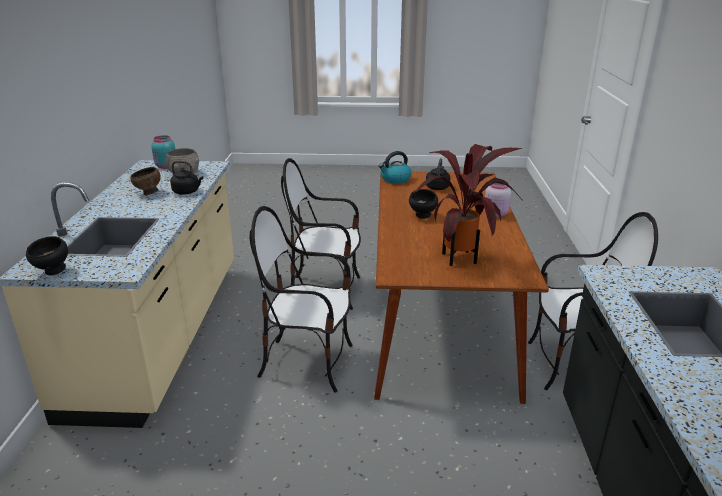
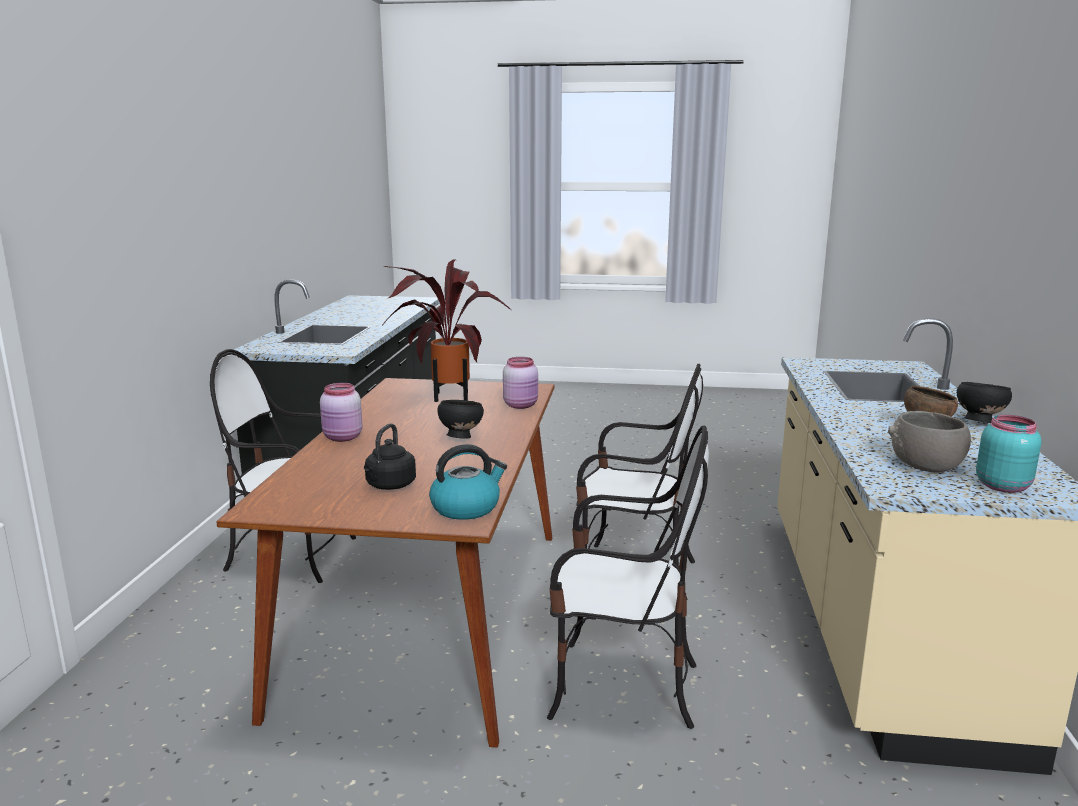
camera: 175 degrees left, 10 degrees down
(53, 272) = (877, 363): black bowl -> black bowl (978, 422)
(187, 192) = (860, 431): black kettle -> none
(395, 249) = (521, 405): none -> pink jar

